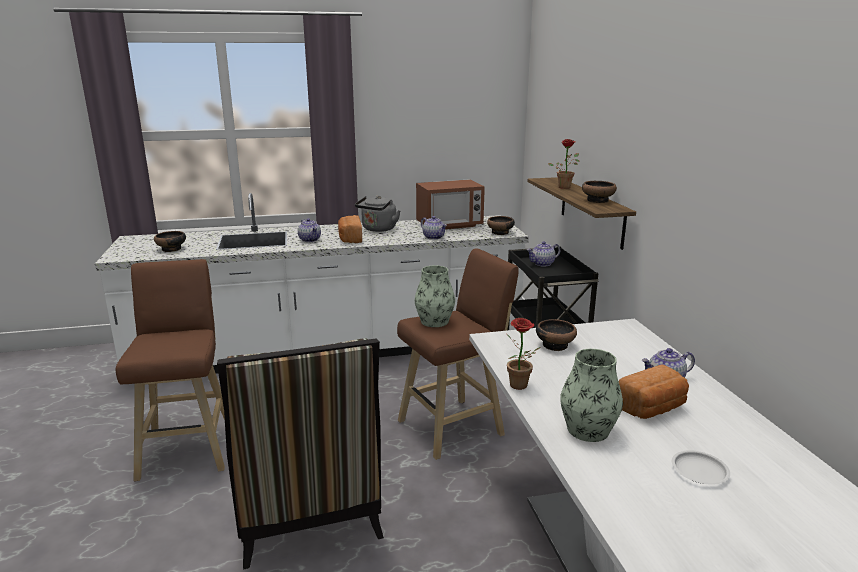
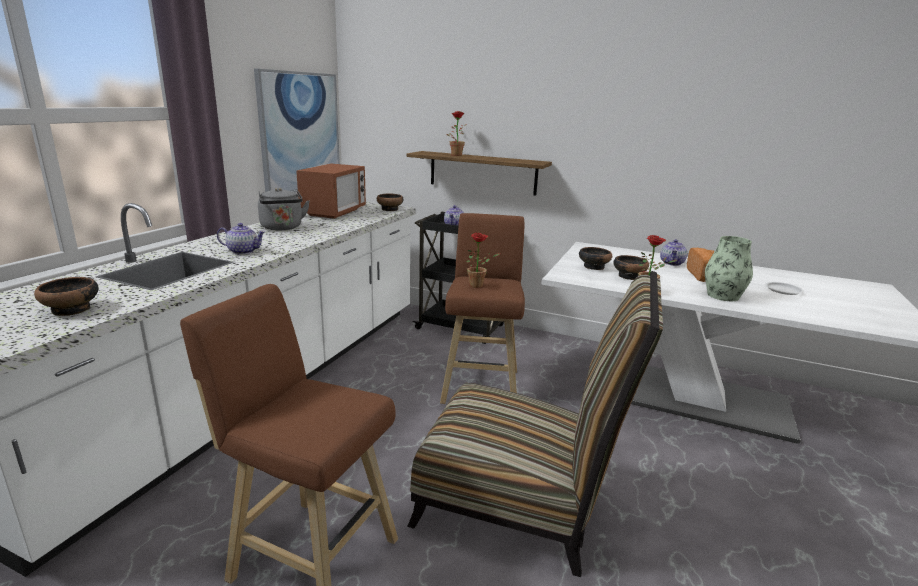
camera: 55 degrees left, 0 degrees up
(350, 239) = (284, 240): bread -> none
(434, 237) = (354, 222): teapot -> none
(434, 321) = (479, 286): vase -> potted plant
(463, 148) = (300, 132): none -> picture
(598, 200) = (510, 159): bowl -> bowl (629, 276)

